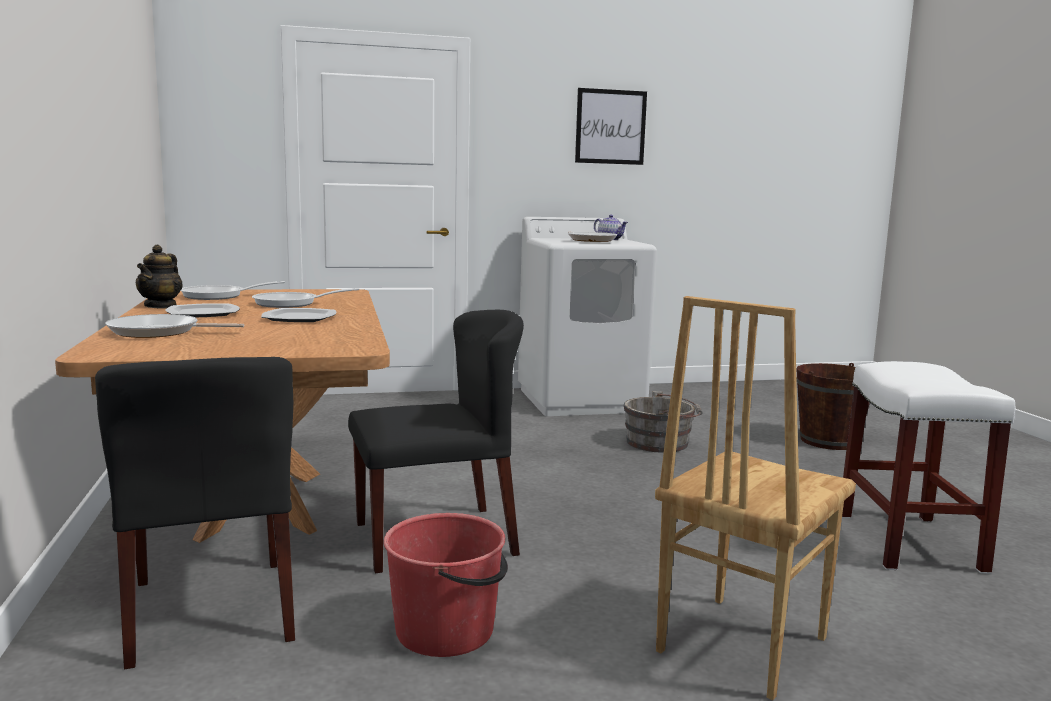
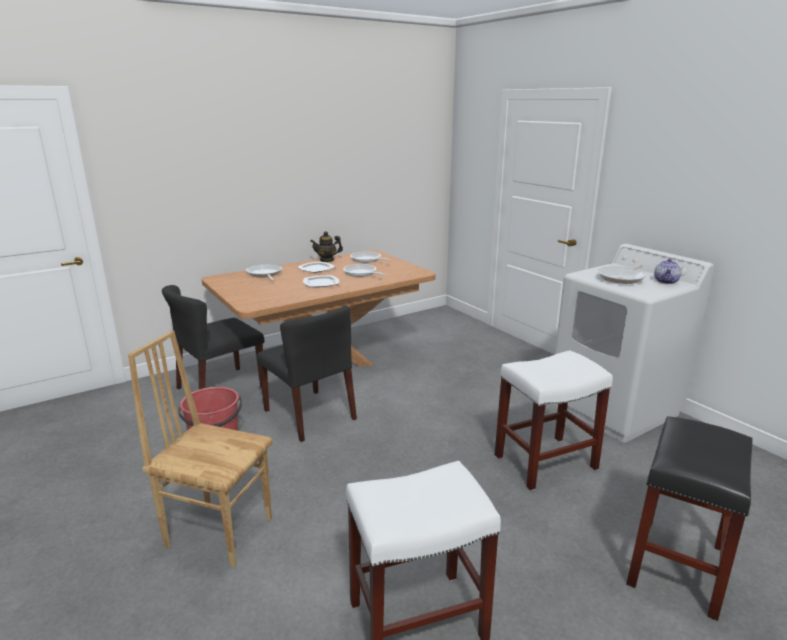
camera: 70 degrees right, 10 degrees up
(610, 127) = (725, 169): picture -> none
(661, 443) = (545, 462): grey bucket -> white stool
(829, 441) = (677, 566): brown bucket -> black stool

